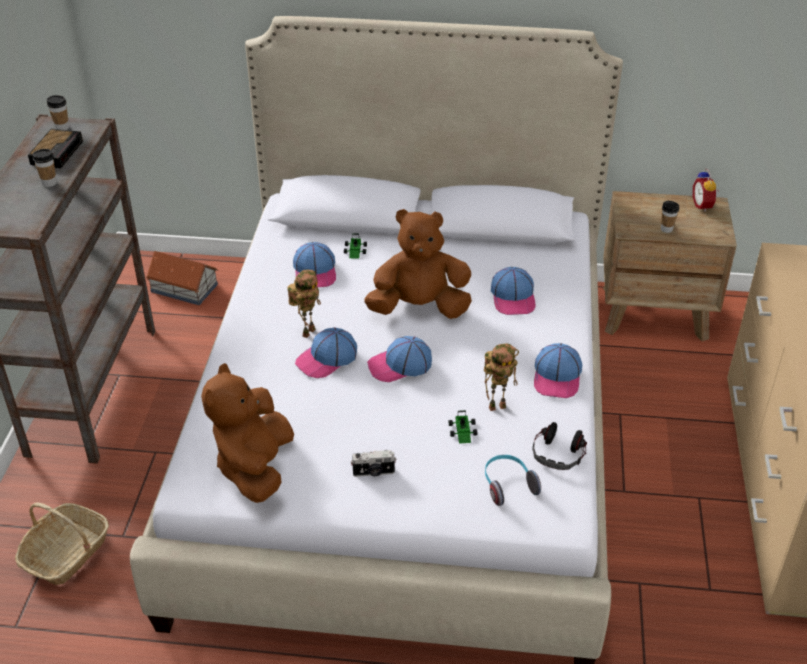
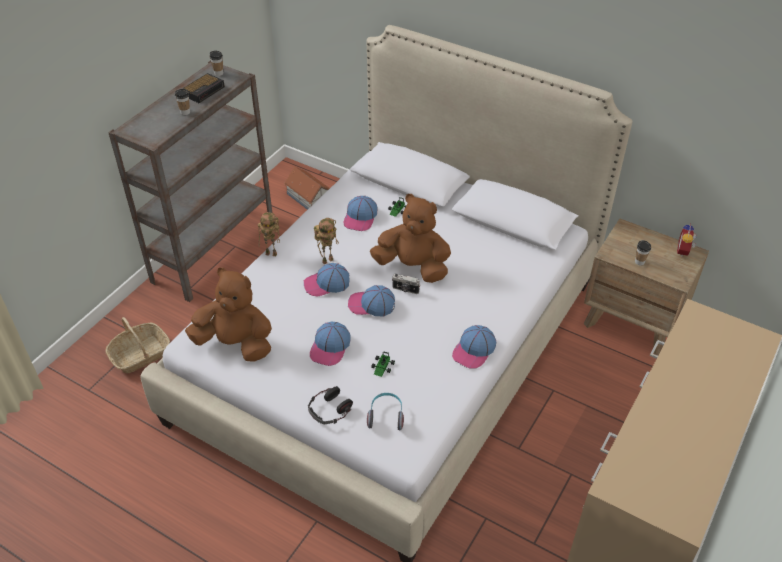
camera: 25 degrees right, 5 degrees up
(255, 467) = (235, 343): brown plush toy -> brown plush toy turned 75 degrees clockwise
(373, 473) = (305, 374): camera -> camera (405, 290)
(497, 405) = (418, 357): toy robot -> toy robot (272, 253)
(513, 297) = (484, 280): cap -> cap (330, 347)
(558, 453) = (436, 406): headphones -> headphones (330, 410)

